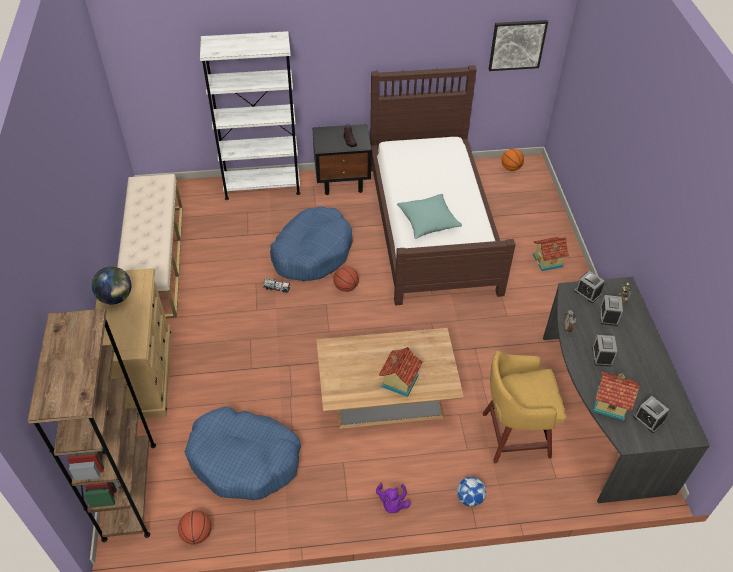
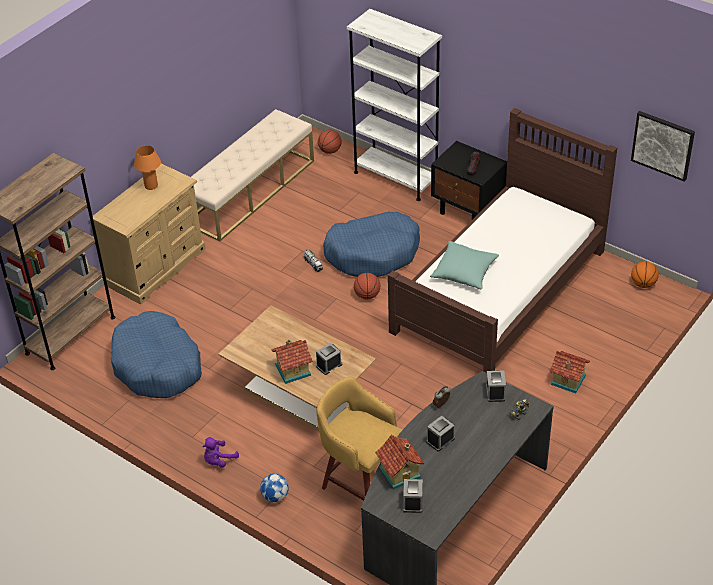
camera: 45 degrees right, 5 degrees down
(116, 298) = (151, 186): globe -> orange table lamp
(197, 534) = (80, 389): basketball -> basketball (330, 151)
(608, 316) = (488, 418): alarm clock -> alarm clock (329, 365)

